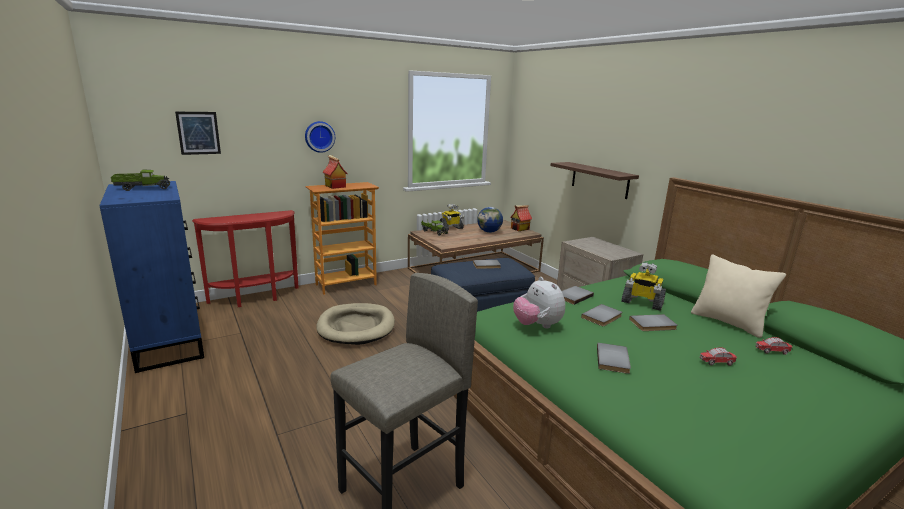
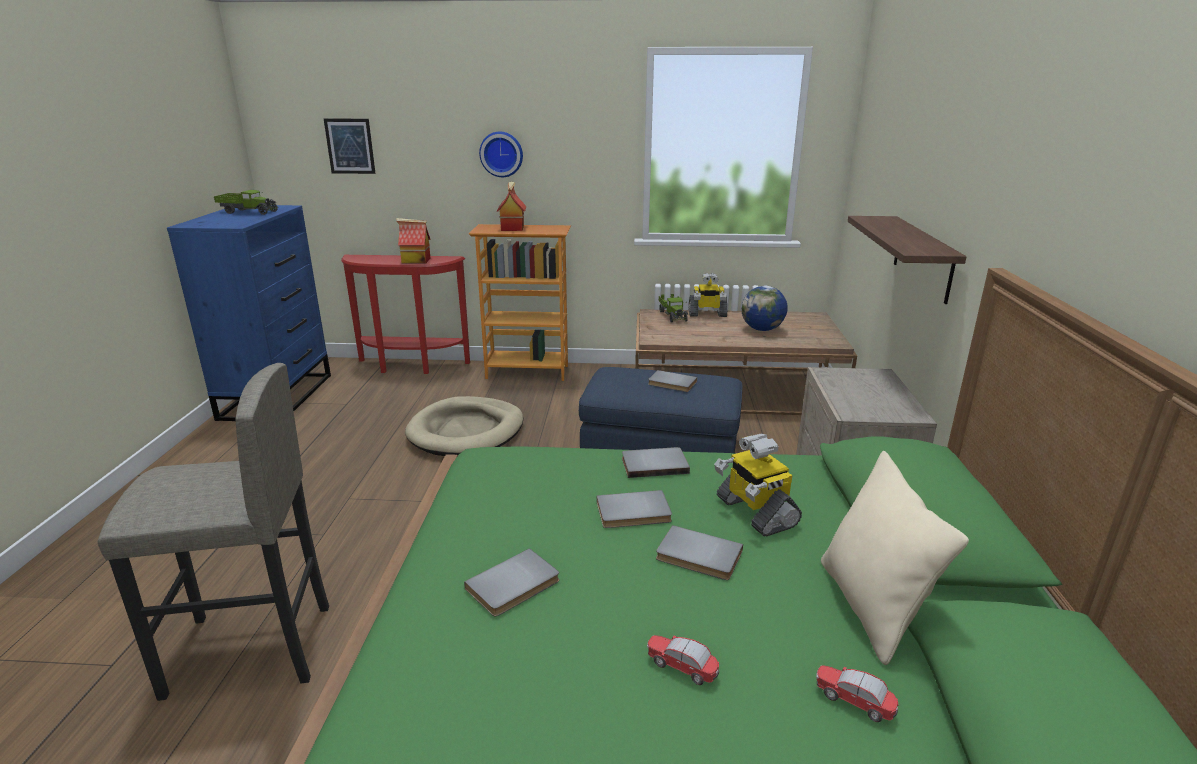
camera: 35 degrees right, 5 degrees up
(520, 229) = (827, 333): toy house -> toy house (415, 261)
(537, 325) = (509, 492): plush toy -> none

